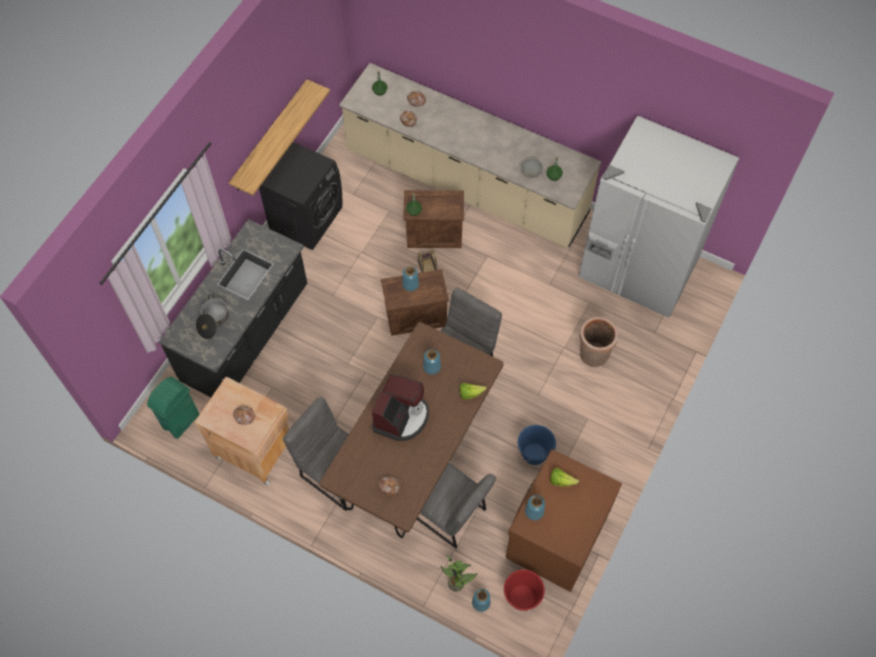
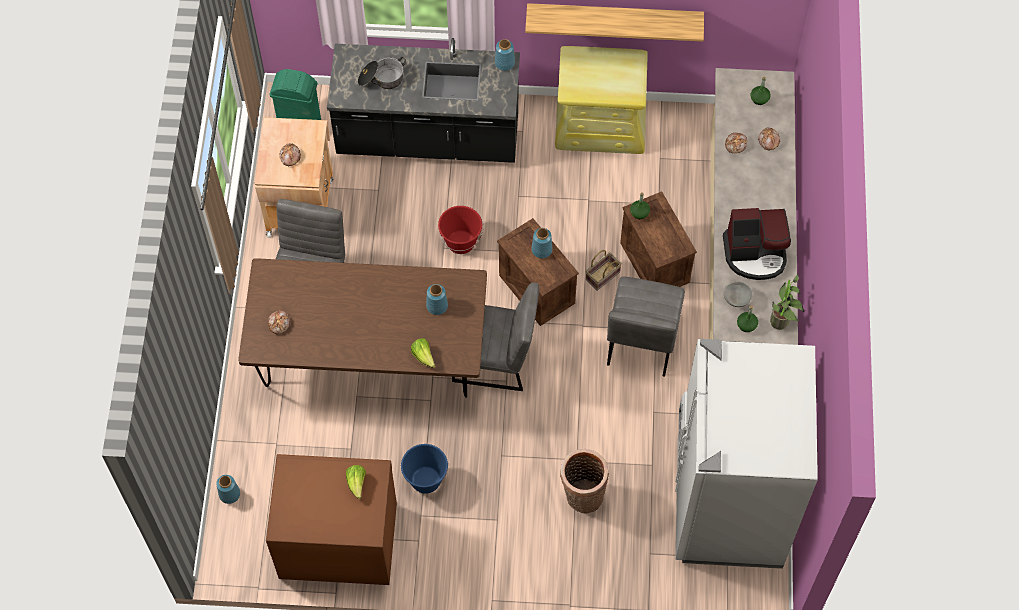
camera: 65 degrees right, 0 degrees up
(306, 219) = (601, 128): black washing machine -> yellow nightstand
(401, 416) = (363, 301): coffee machine -> coffee machine (755, 254)
(448, 513) = (315, 421): grey chair -> grey chair (641, 342)
(458, 583) = (241, 463): potted plant -> potted plant (781, 323)
(521, 597) = (252, 532): red bucket -> red bucket (461, 242)
(534, 511) = (308, 470): blue vase -> blue vase (504, 62)

